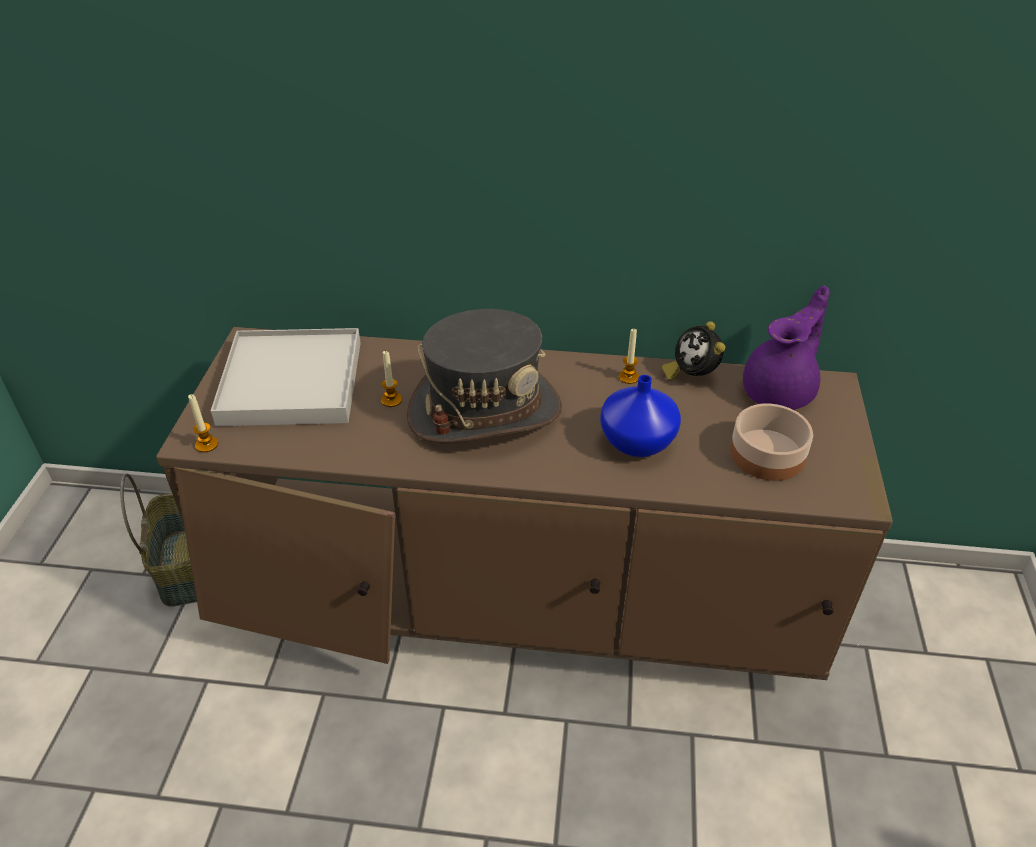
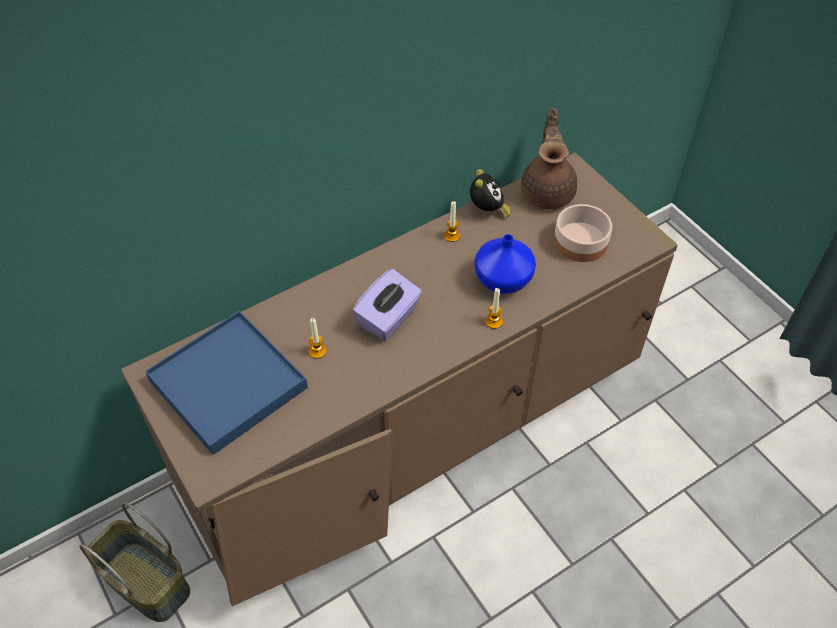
camera: 40 degrees left, 10 degrees up
(207, 445) = (225, 472): candle -> candle (493, 321)
(292, 383) = (228, 384): white tray -> blue tray
(485, 411) = (388, 318): grey hat -> purple tissue box
(692, 375) = (488, 211): alarm clock -> alarm clock turned 120 degrees counterclockwise
(780, 391) = (548, 191): purple teapot -> brown teapot

